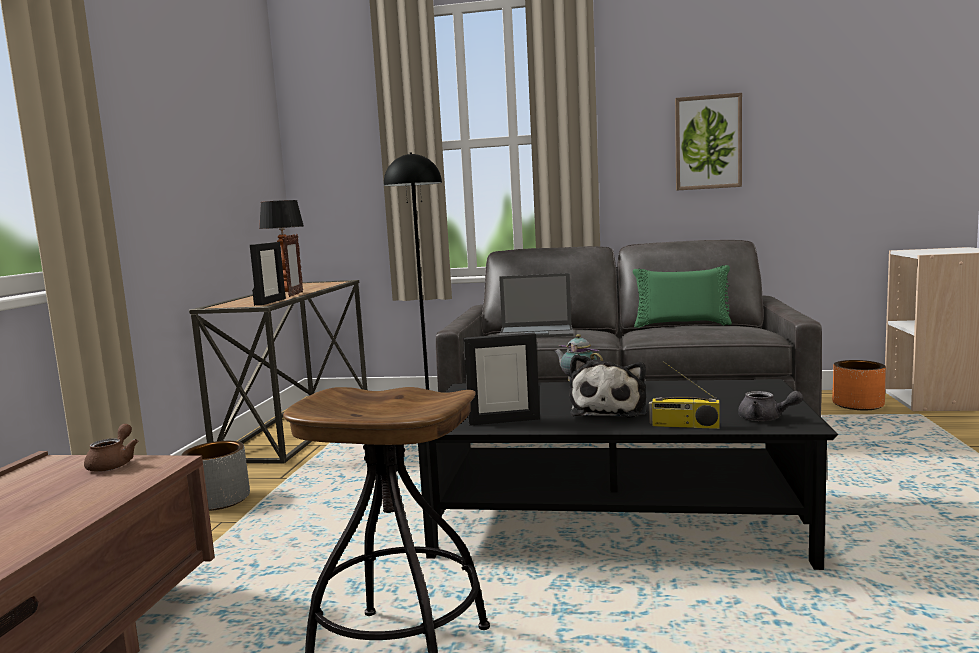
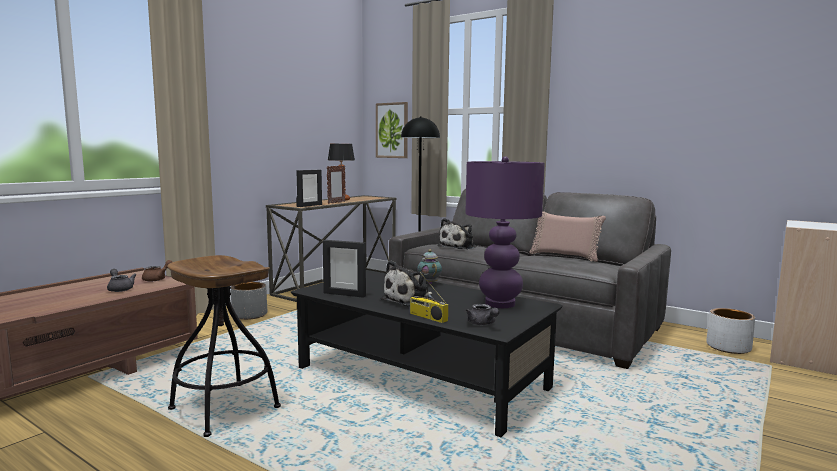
camera: 25 degrees right, 0 degrees up
(70, 496) = (120, 289): none -> grey teapot
(537, 332) = (459, 246): laptop -> plush toy
(681, 325) = (564, 256): green pillow -> beige pillow
(708, 142) = (636, 117): picture -> picture (392, 130)
(723, 392) = (500, 304): none -> purple table lamp
(858, 404) = (729, 347): orange planter -> white planter

